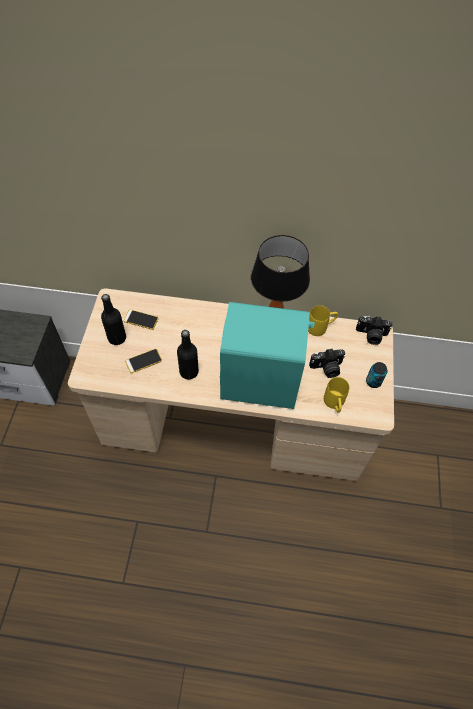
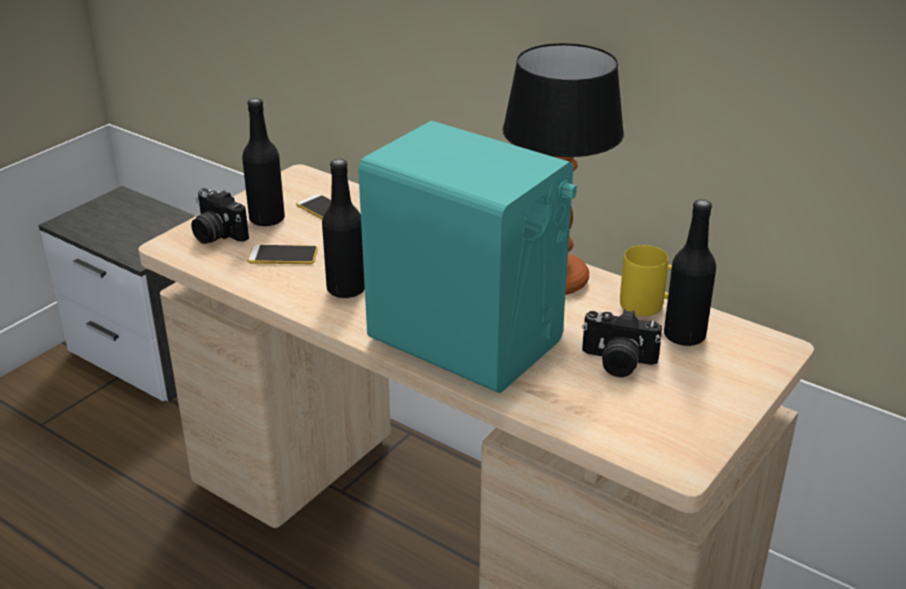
camera: 30 degrees right, 25 degrees down
(334, 404) = (590, 416): yellow mug -> none
(343, 341) = (684, 336): none -> black bottle
(371, 335) = (754, 346): camera -> camera (216, 234)
(373, 381) = (706, 411): can -> none

